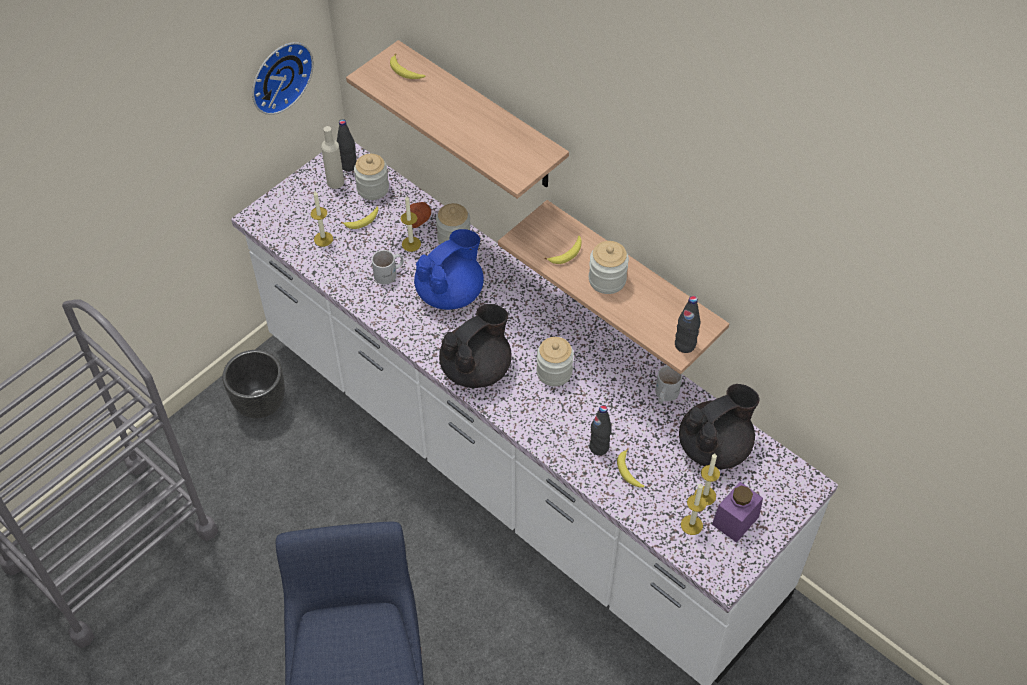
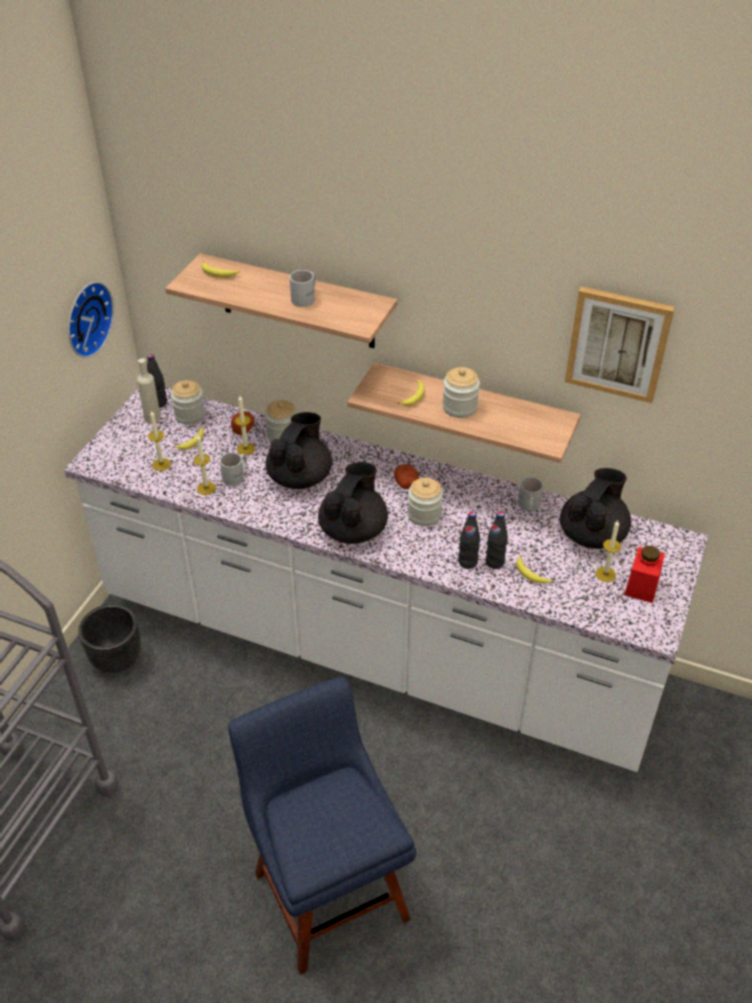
camera: 20 degrees left, 10 degrees down
(450, 292) = (300, 477): blue teapot -> black teapot
(477, 126) = (306, 298): none -> white mug
(553, 331) = (407, 483): none -> potato
(685, 345) = (553, 438): black bottle -> black bottle (467, 562)
(691, 525) = (607, 600): candle -> candle (206, 488)
(735, 520) = (641, 586): purple jar -> red jar
(765, 273) = (618, 343): none -> picture

